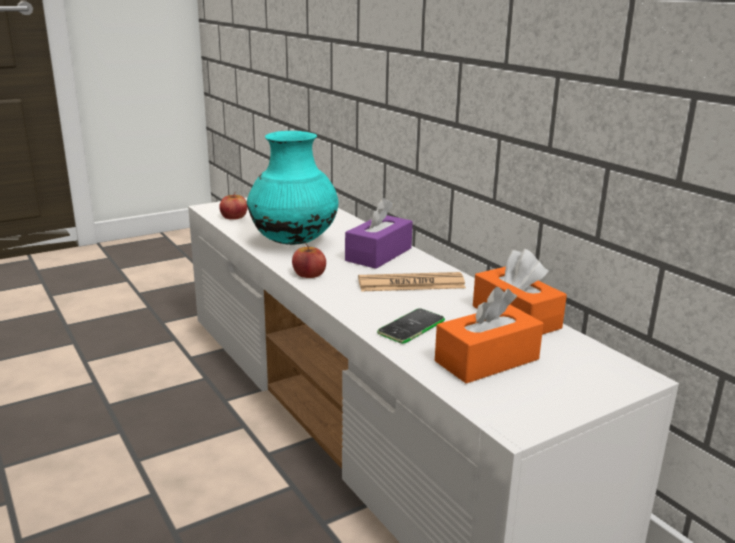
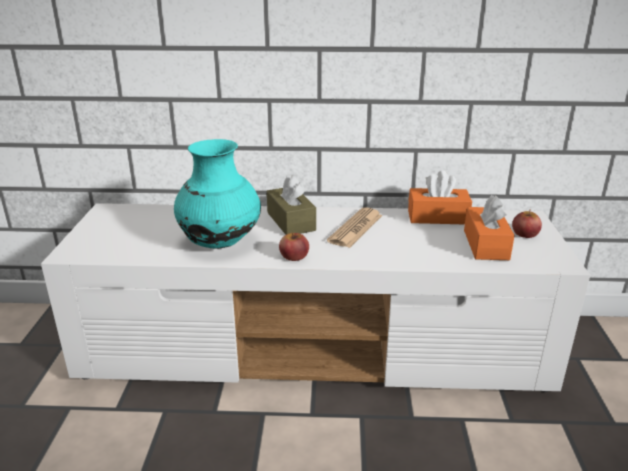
camera: 55 degrees left, 5 degrees up
(234, 216) = (115, 250): apple -> apple (525, 233)
(379, 254) = (291, 221): purple tissue box -> brown tissue box
(411, 327) = (422, 250): phone -> none

